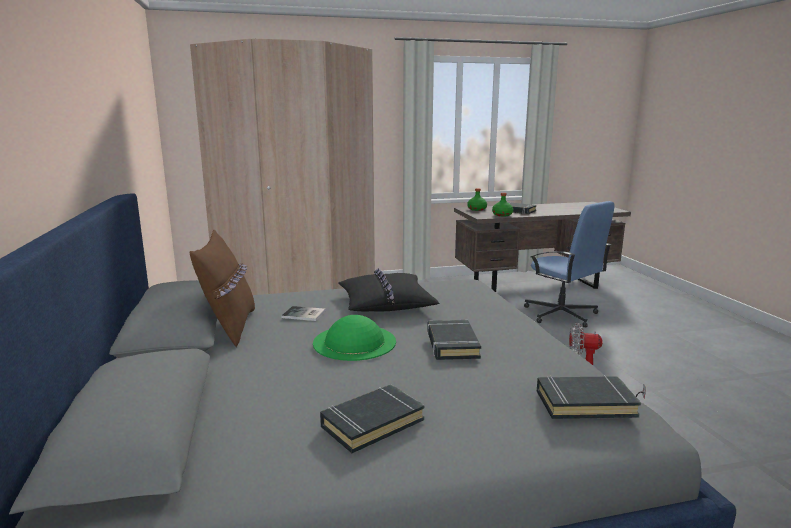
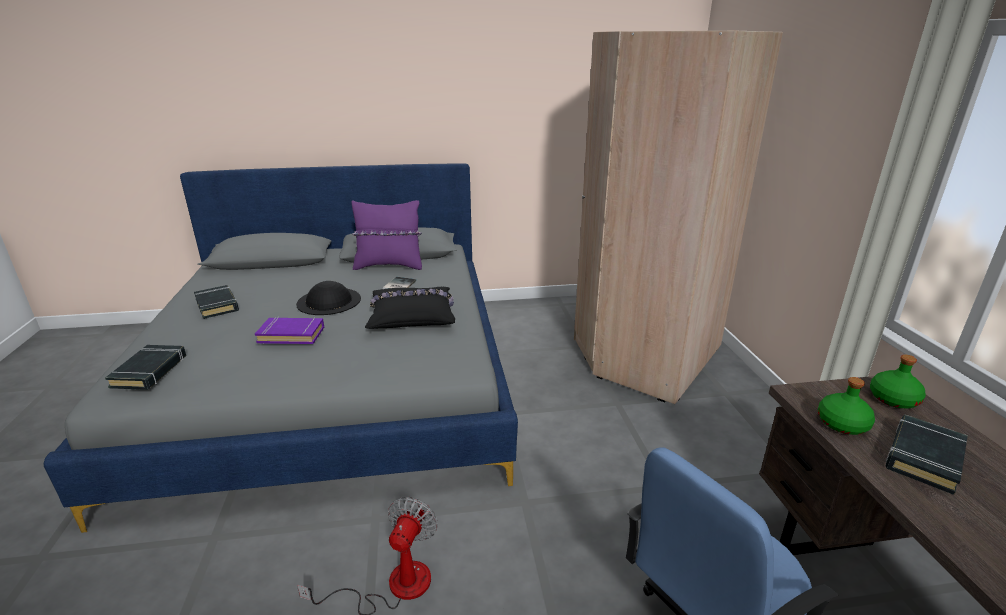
camera: 95 degrees right, 10 degrees up
(229, 327) = (389, 266): brown pillow -> purple pillow
(354, 342) = (329, 301): green hat -> black hat
(452, 344) = (291, 334): black book -> purple book

